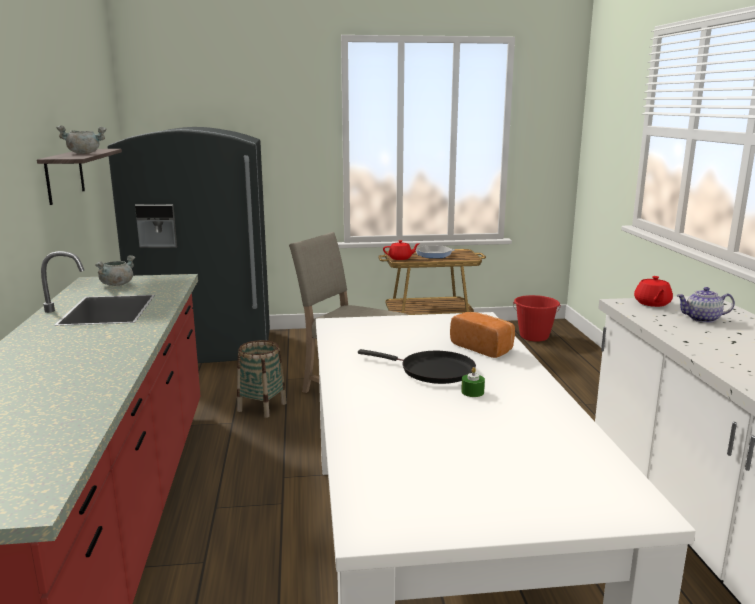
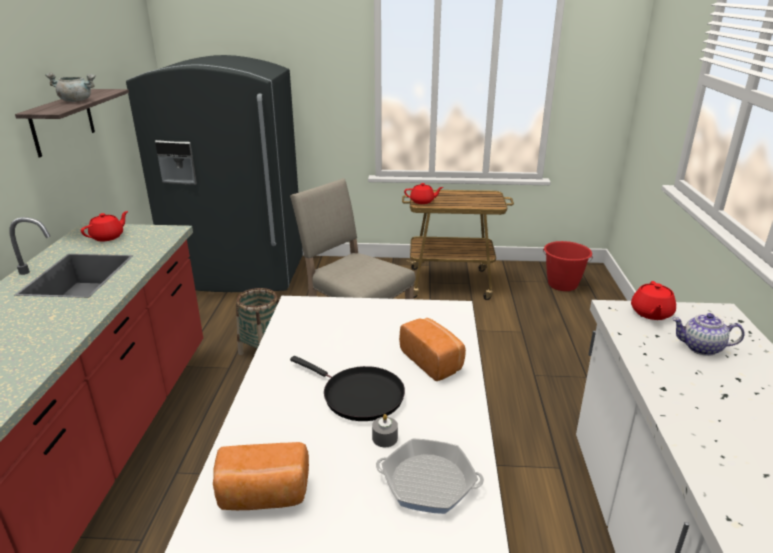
camera: 10 degrees right, 10 degrees up
(117, 284) = (108, 237): grey cooking pot -> red teapot
(391, 431) = (263, 496): none -> bread
(433, 255) = (459, 197): frying pan -> frying pan (428, 482)
(472, 392) = (385, 438): green candle -> grey candle

